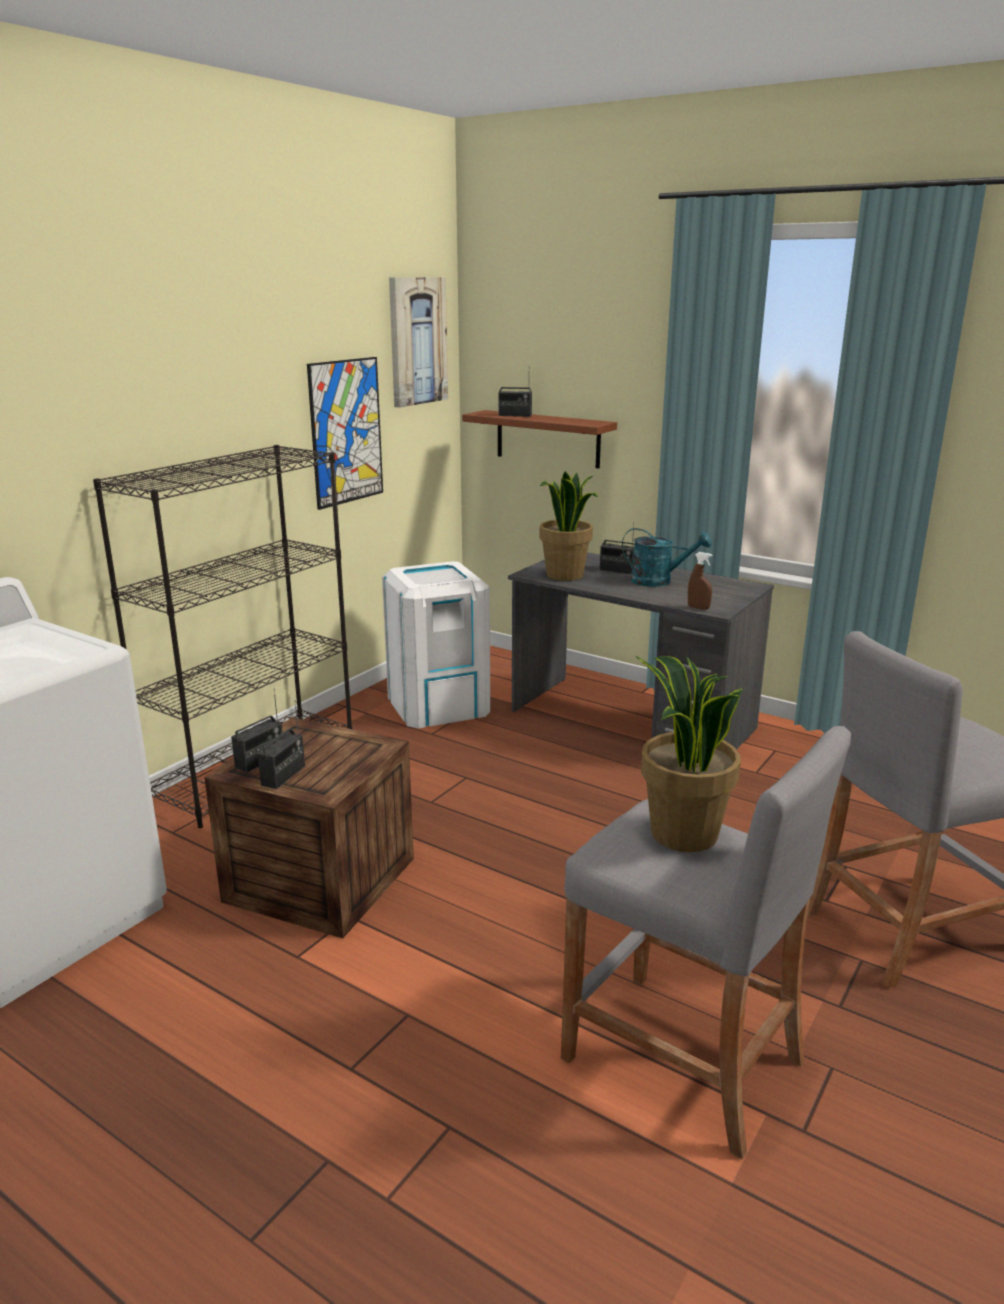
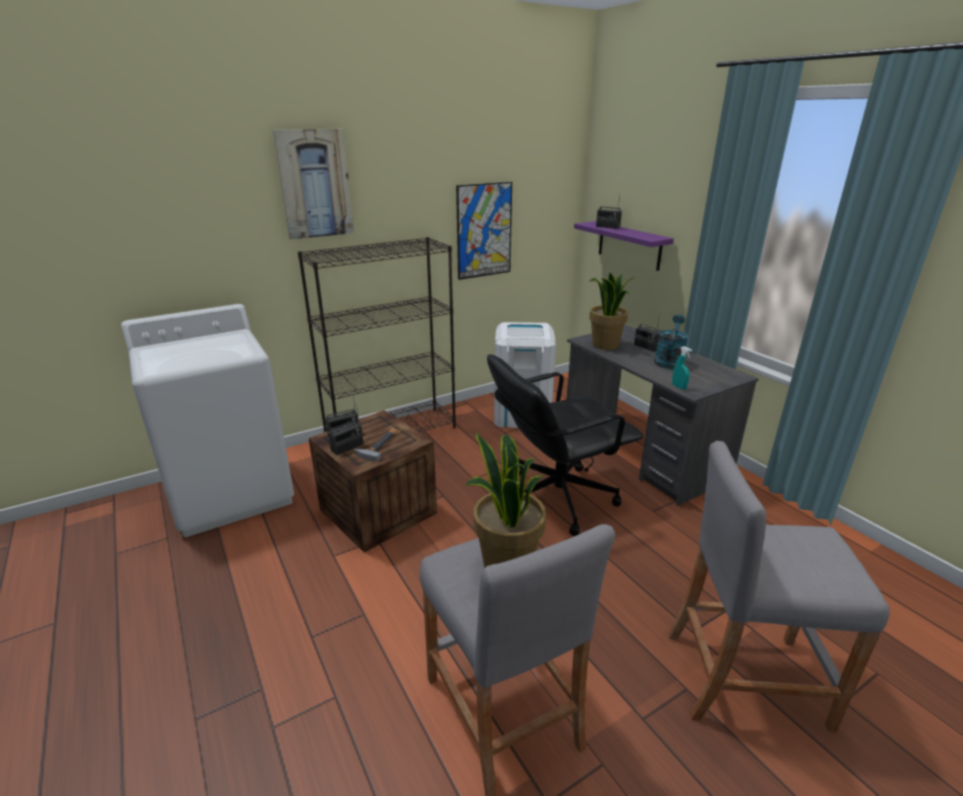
camera: 25 degrees right, 5 degrees up
(332, 762) = (379, 445): none -> hammer
(417, 341) = (548, 171): picture -> picture (315, 184)
(547, 439) = (629, 245): brown shelf -> purple shelf
(564, 797) = (556, 497): none -> black office chair
(659, 581) = (669, 360): turquoise watering can -> turquoise watering can turned 105 degrees counterclockwise
(698, 608) = (678, 387): brown spray bottle -> turquoise spray bottle

